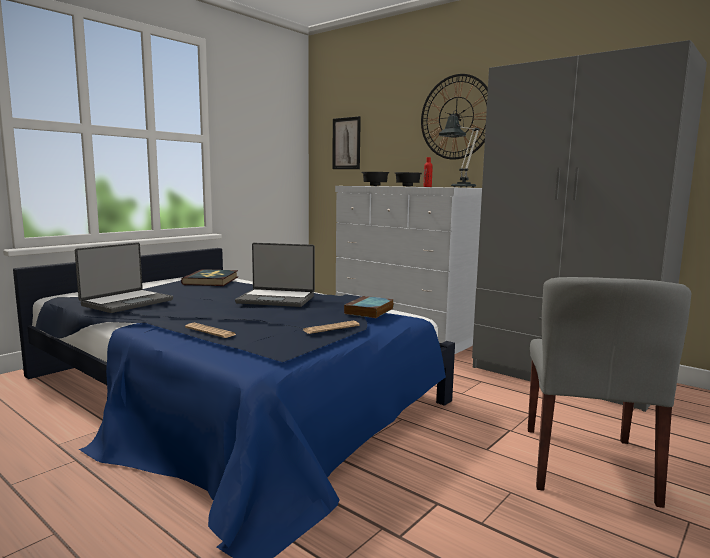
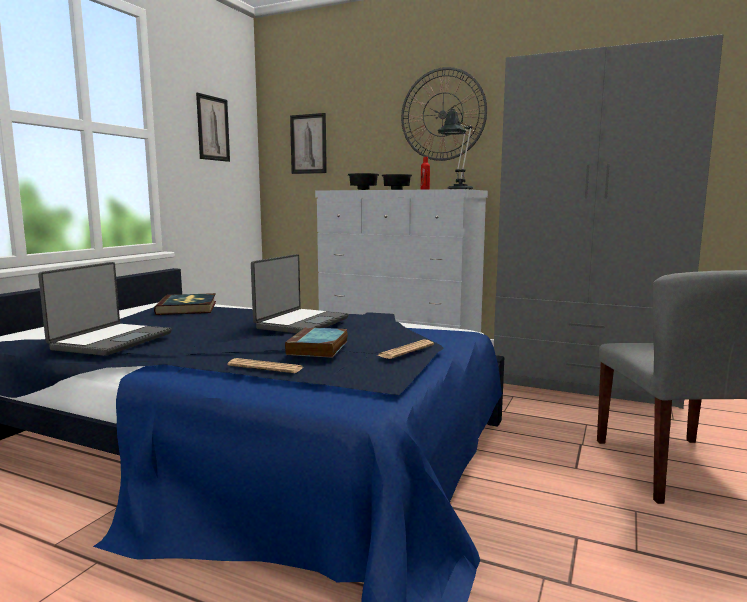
camera: 15 degrees left, 0 degrees up
(264, 131) = (213, 128): none -> picture
(276, 299) = (301, 323): laptop -> laptop turned 60 degrees counterclockwise
(369, 311) = (420, 328): book -> book (318, 348)

